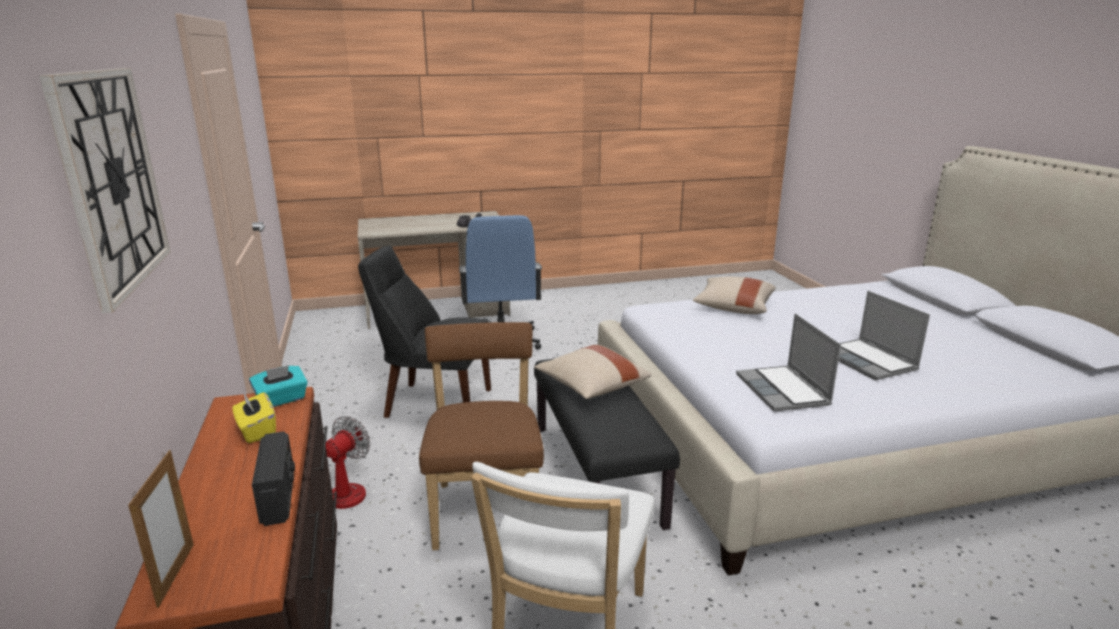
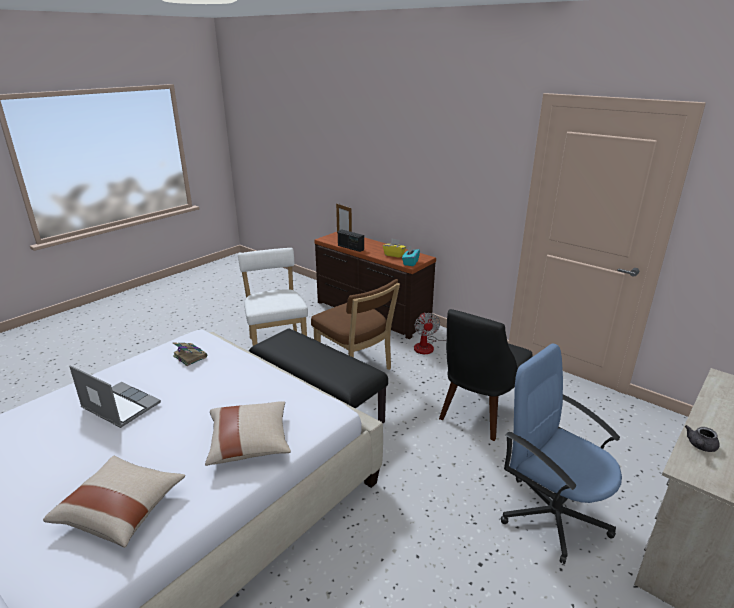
camera: 145 degrees right, 5 degrees up
(112, 180) = (404, 145): wall clock -> none
(433, 403) = (478, 412): black chair -> black chair turned 150 degrees clockwise
(591, 386) = (323, 358): beige pillow -> beige pillow (122, 511)
(784, 391) = (189, 356): laptop -> book

